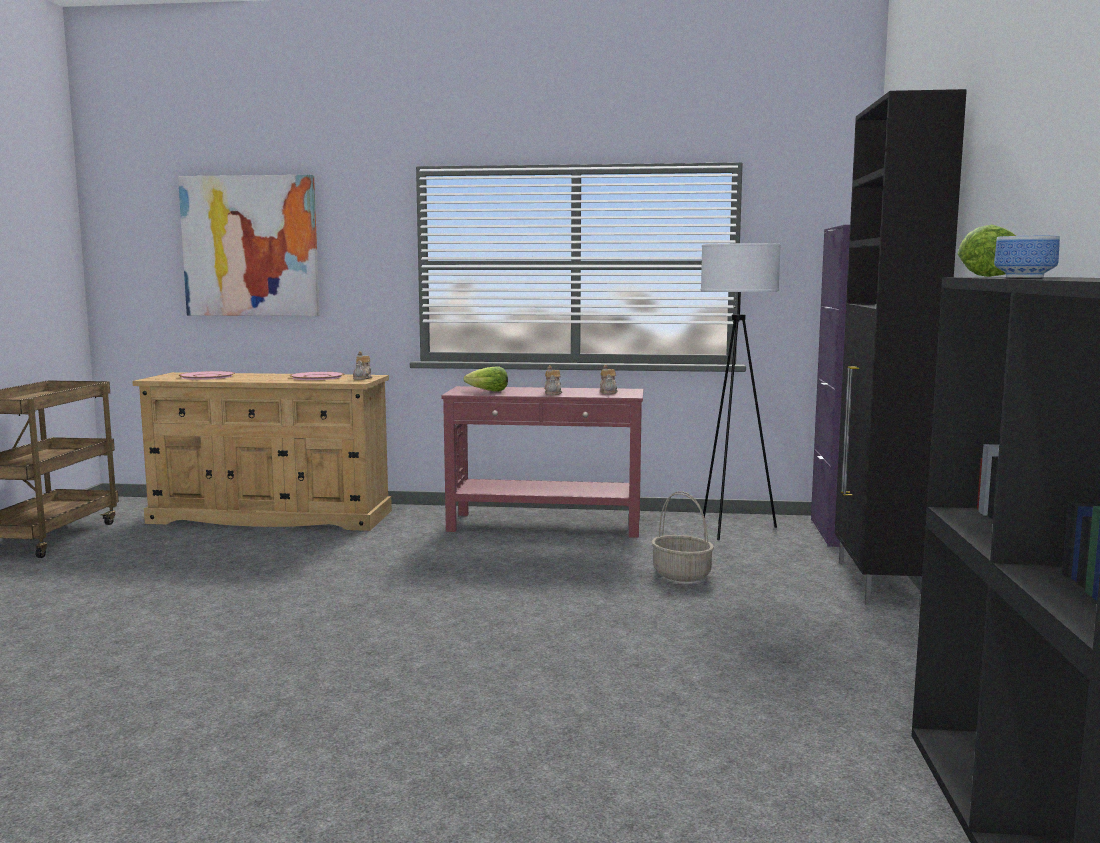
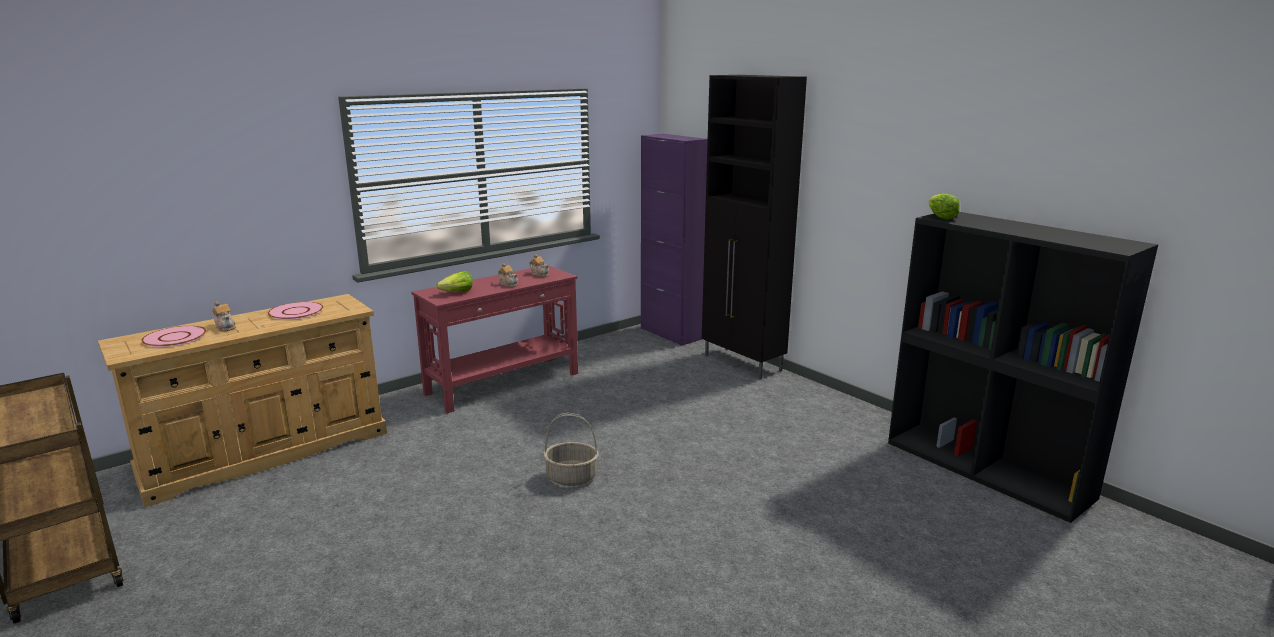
camera: 45 degrees left, 10 degrees up
(250, 246) = (162, 188): picture -> none
(362, 378) = (344, 303): teapot -> teapot (226, 327)
(682, 574) = (651, 392): basket -> basket (572, 477)
(731, 528) = (614, 349): white floor lamp -> none
(1022, 277) = (979, 224): bowl -> none

